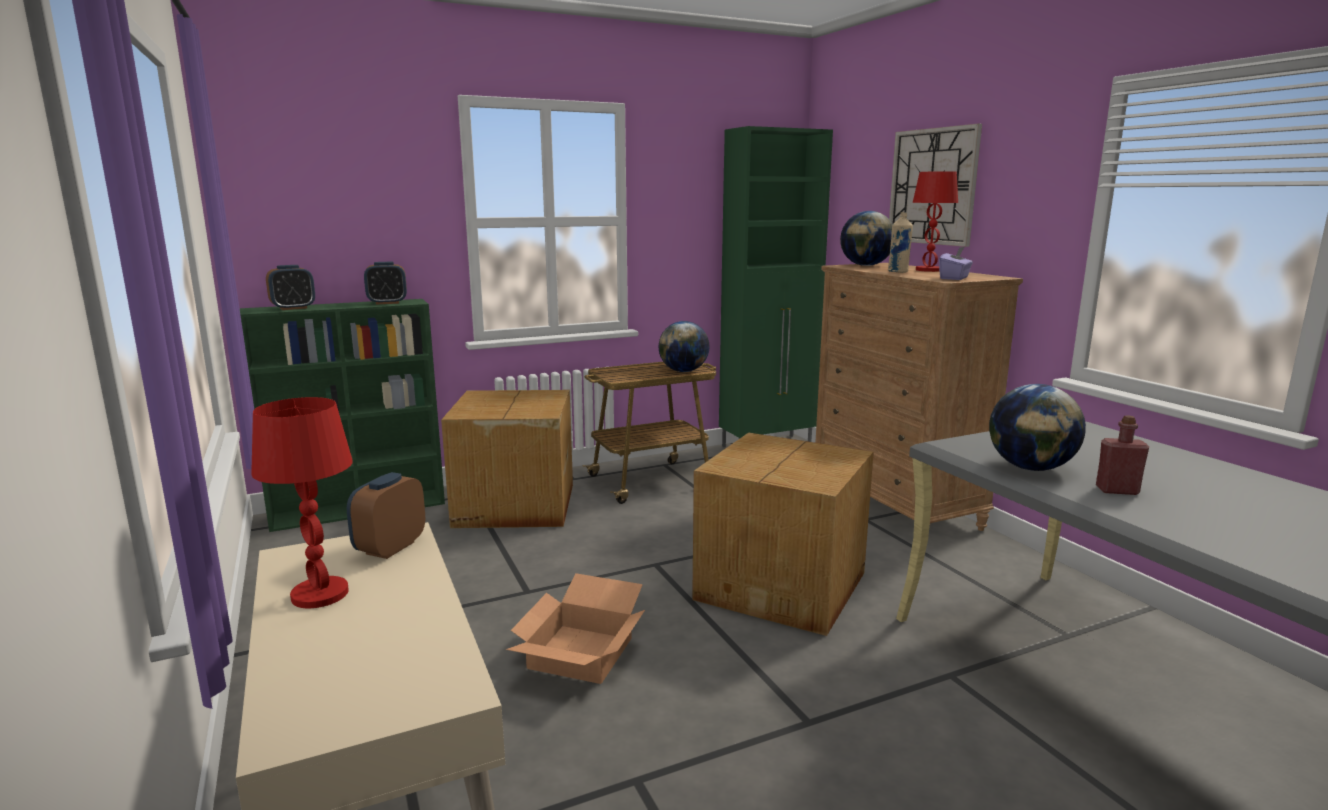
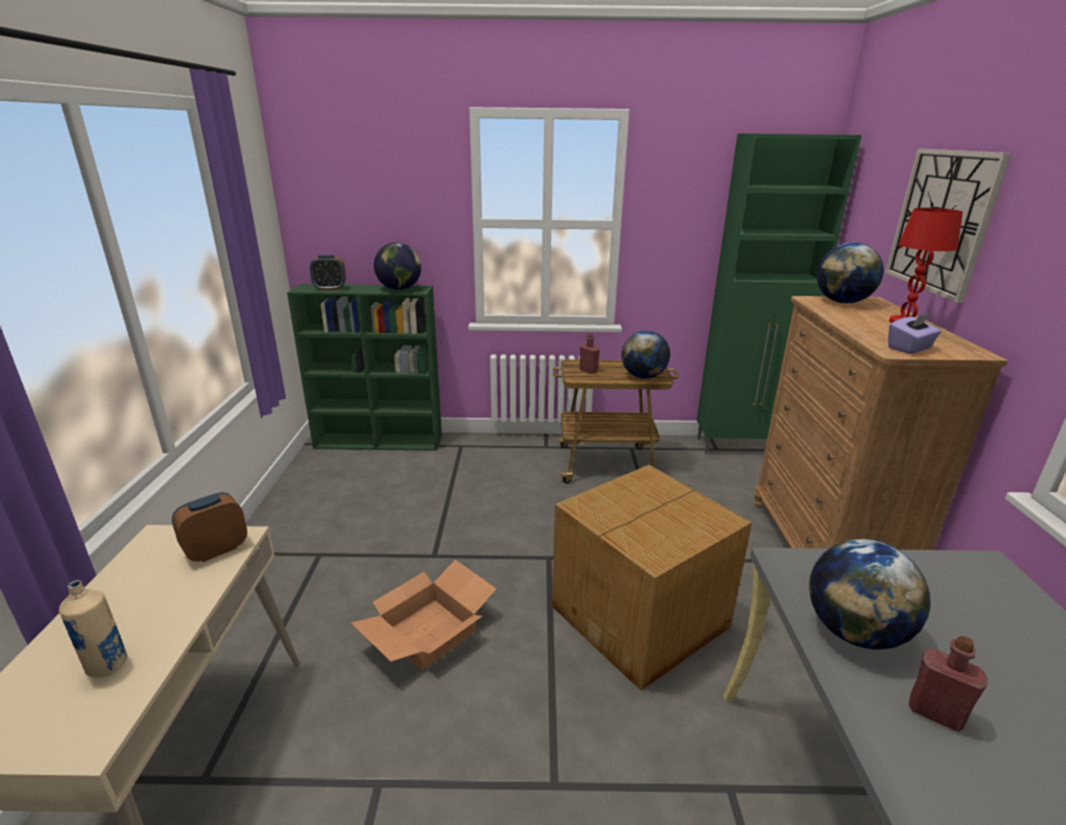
camera: 25 degrees right, 10 degrees up
(319, 594) = (128, 588): red table lamp -> none
(387, 303) = (400, 289): alarm clock -> globe
(513, 506) = (483, 464): cardboard box -> none
(624, 373) = (588, 370): none -> red bottle
(898, 272) = (859, 323): beige bottle -> beige bottle (107, 665)

